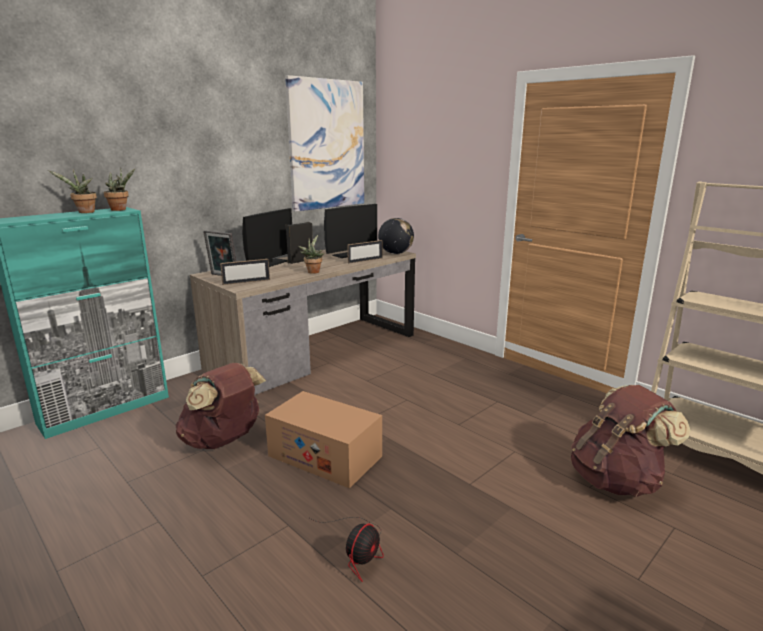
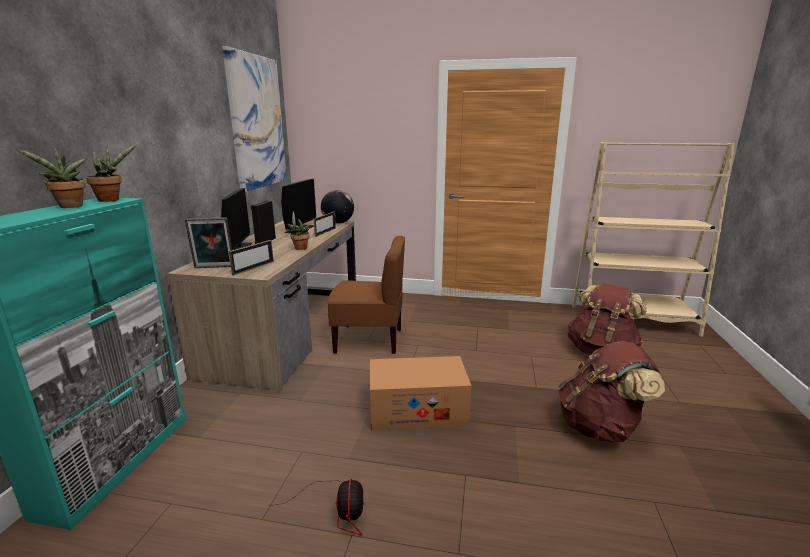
camera: 35 degrees left, 0 degrees up
(223, 440) = (310, 435): brown backpack -> brown backpack (600, 427)
(359, 550) = (536, 465): fan -> fan (338, 510)
(368, 381) = (369, 340): none -> brown chair

